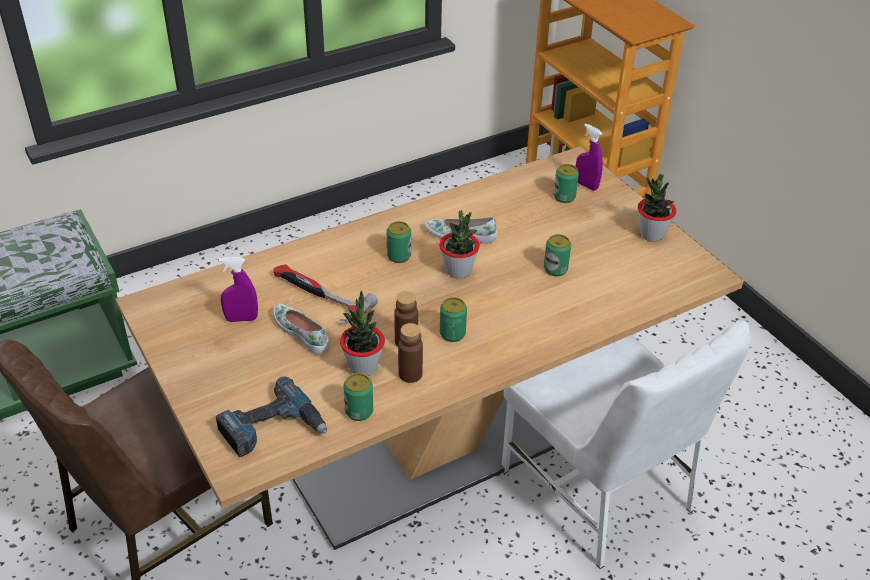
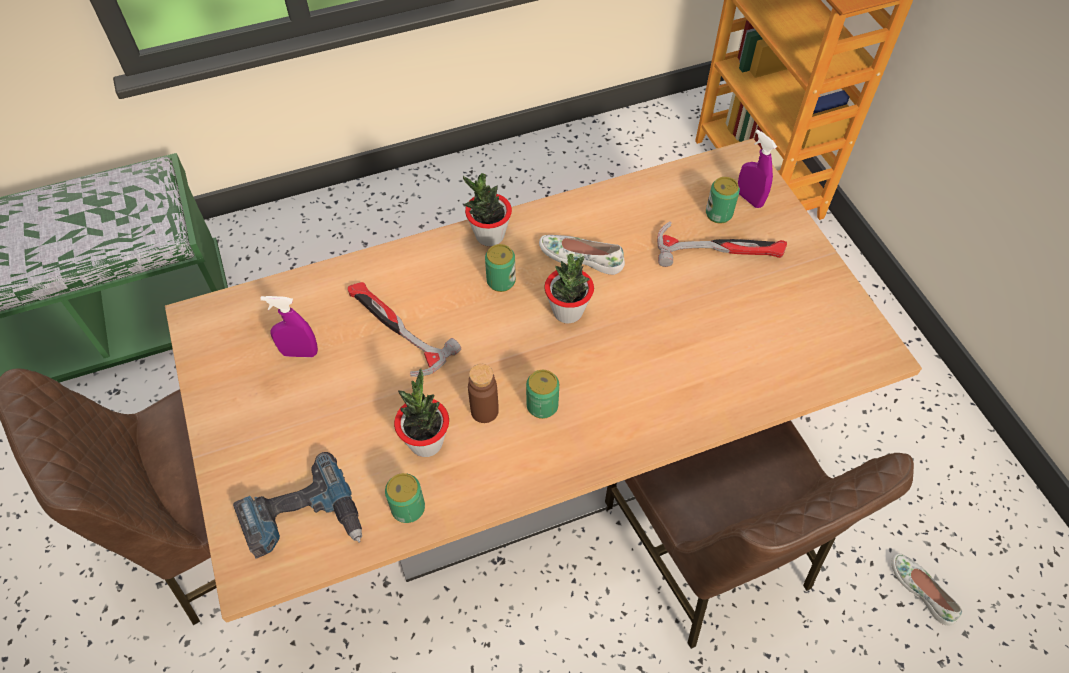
camera: 10 degrees right, 15 degrees up
(302, 332) = (365, 381): white shoe -> white shoe (922, 590)
(410, 374) = (480, 460): brown bottle -> none
(555, 269) = (687, 323): can -> none
(570, 219) = (720, 248): none -> hammer
(600, 491) = (709, 548): white chair -> brown chair
(651, 234) = (817, 283): potted plant -> potted plant (489, 236)

